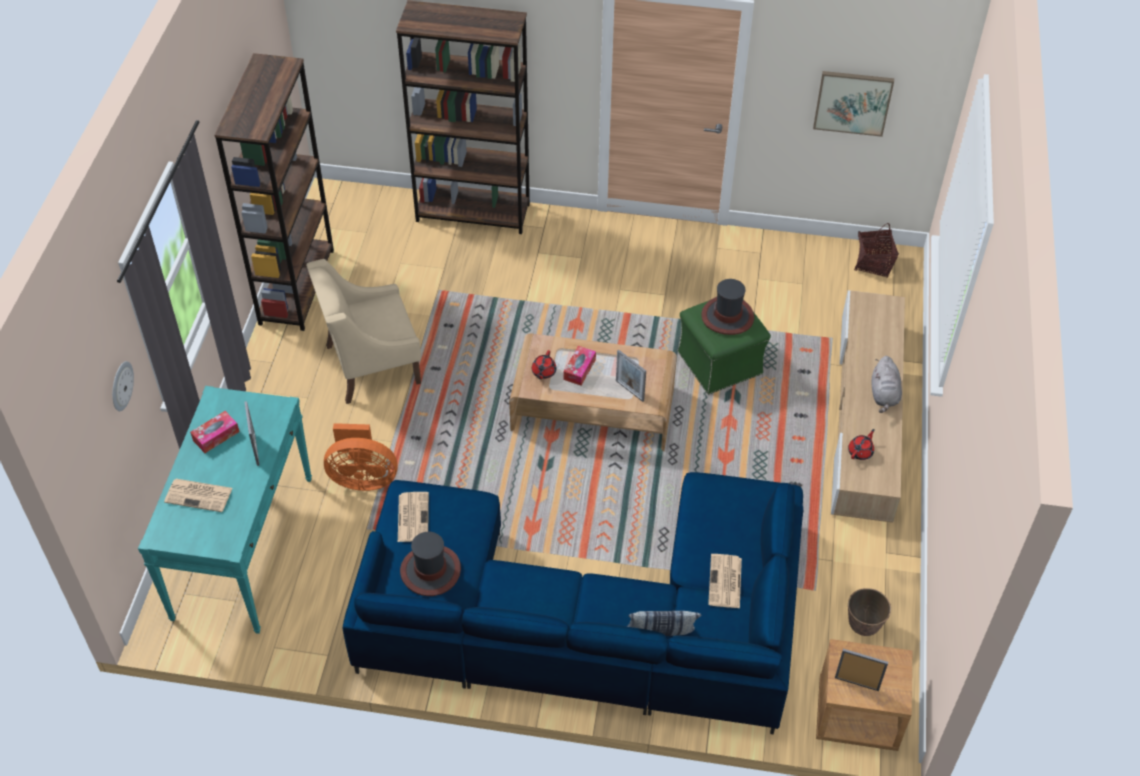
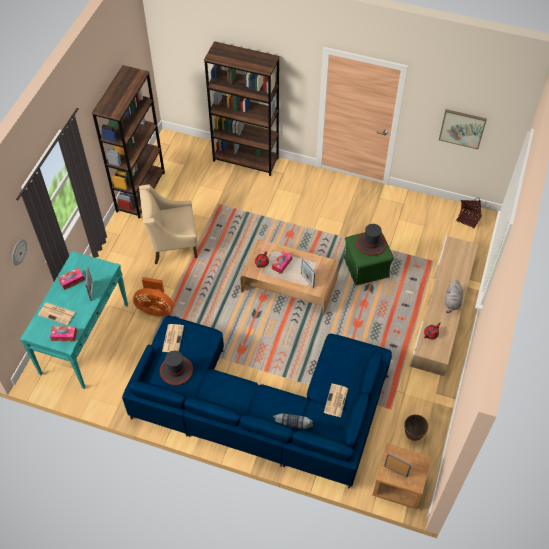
camera: 10 degrees right, 5 degrees up
(220, 531) = (64, 335): none -> tissue box

